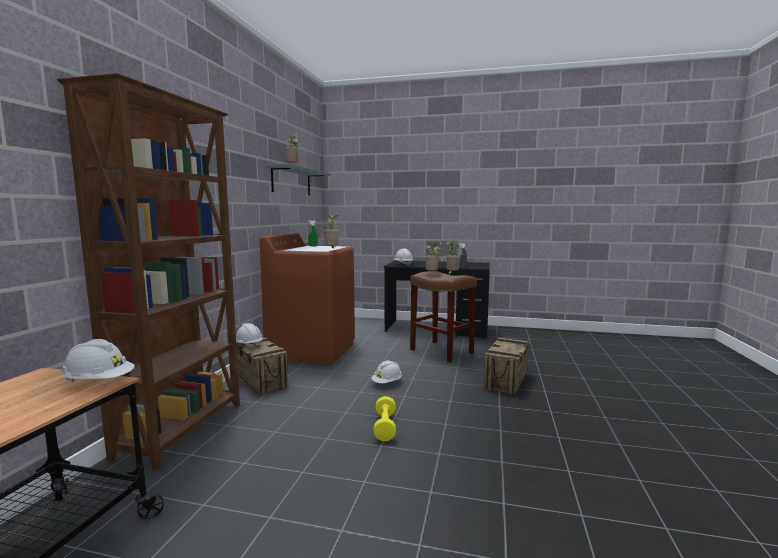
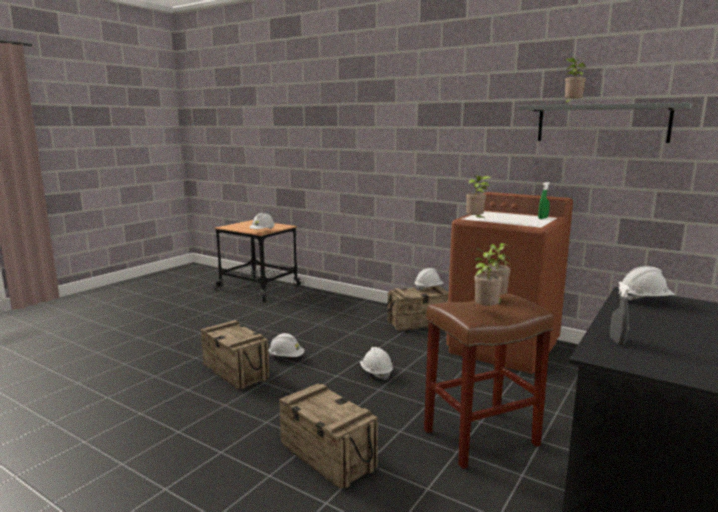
camera: 110 degrees right, 5 degrees up
(184, 429) = (346, 303): brown bookcase -> none
(385, 427) = (286, 357): yellow dumbbell -> white hard hat
(439, 446) = (236, 371): none -> crate

